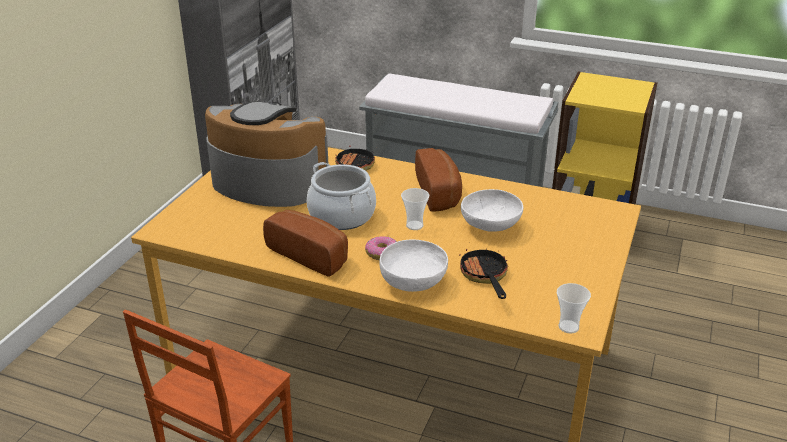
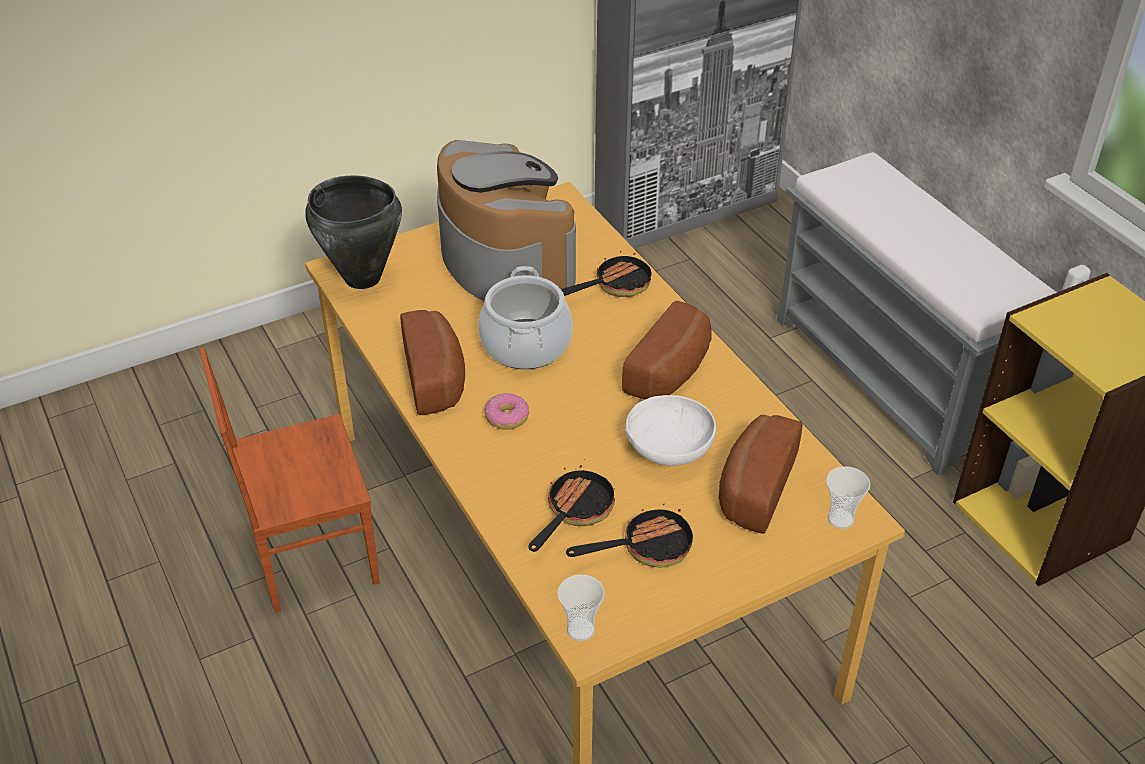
camera: 40 degrees right, 10 degrees up
(187, 228) = (362, 278): none -> black cooking pot
(413, 281) = (495, 471): white bowl -> none
(414, 225) = (585, 401): cup -> cup (840, 519)
(544, 273) = (646, 547): none -> frying pan
(553, 222) = (753, 487): none -> bread

